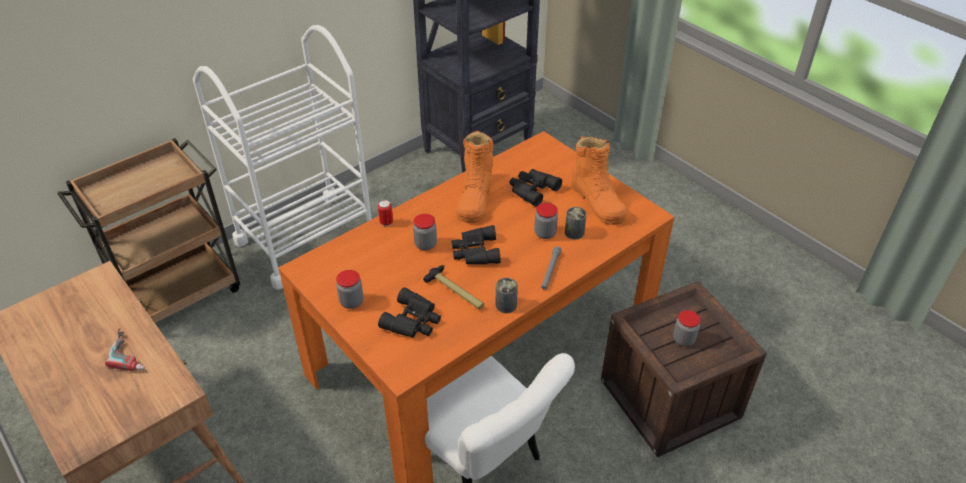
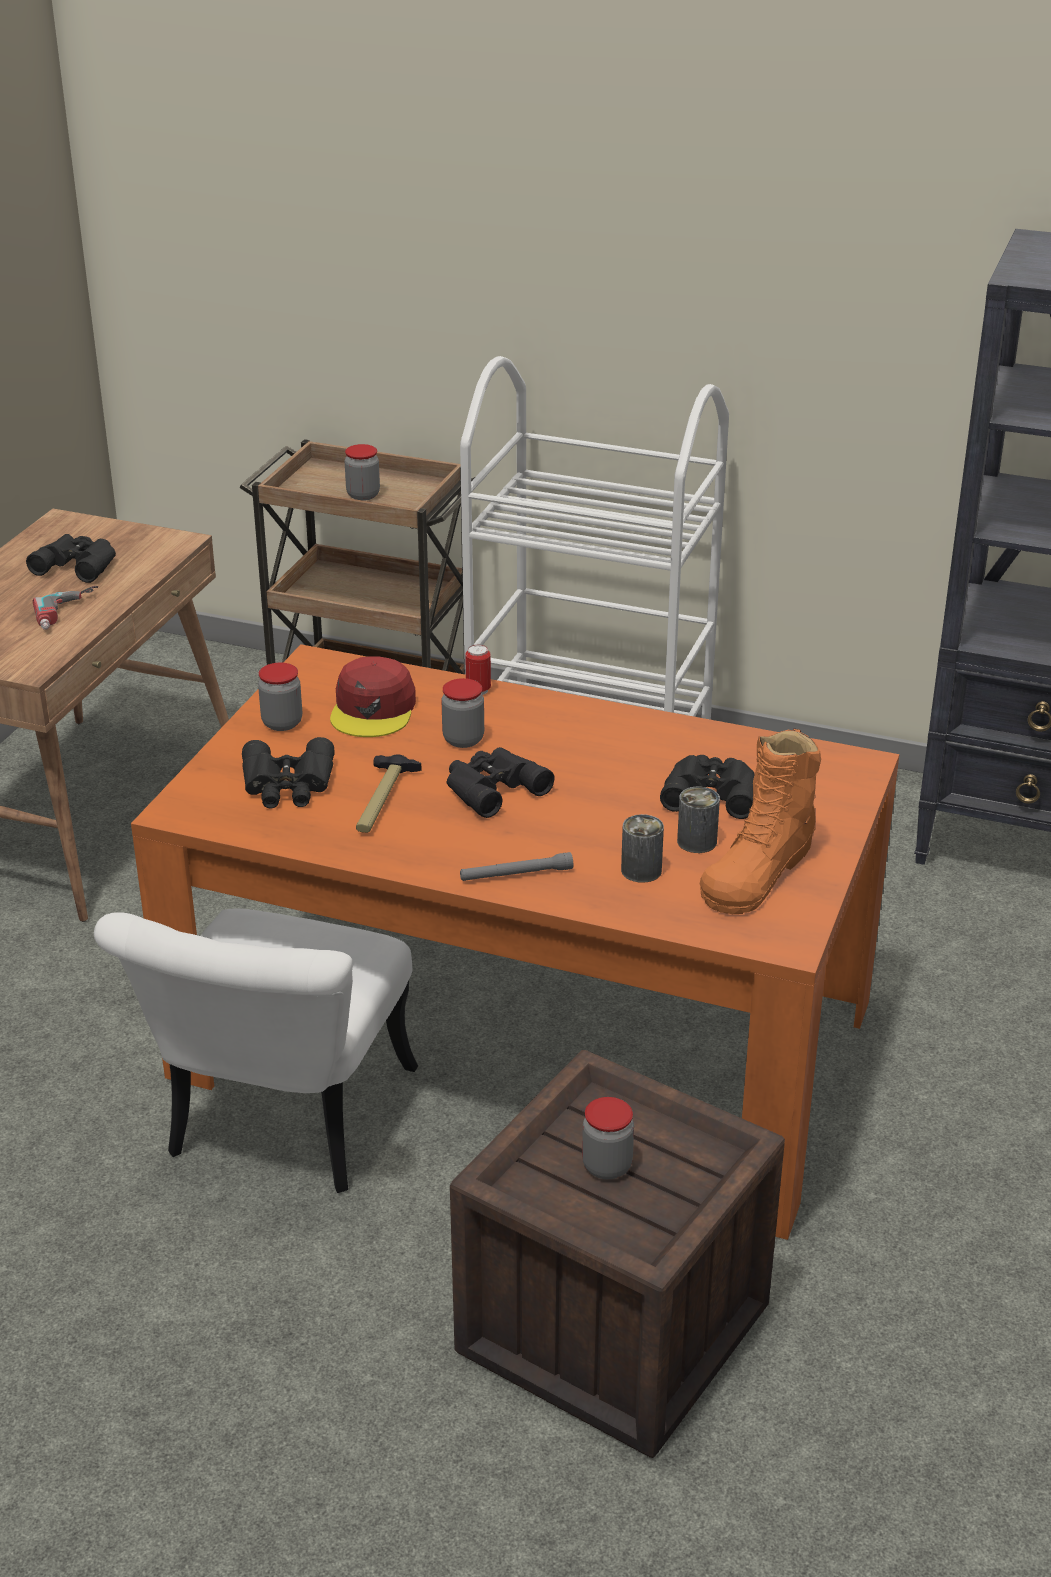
camera: 60 degrees right, 10 degrees down
(74, 329) = (78, 564): none -> black binoculars
(370, 264) = (374, 710): none -> red cap
(475, 198) = (624, 746): orange boot -> none
(506, 305) = (394, 856): can -> can (697, 841)
(545, 233) = (607, 841): jar -> jar (363, 495)

